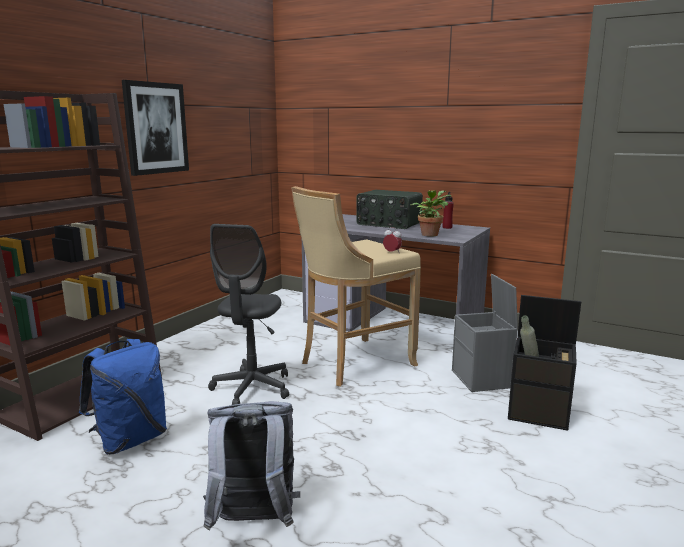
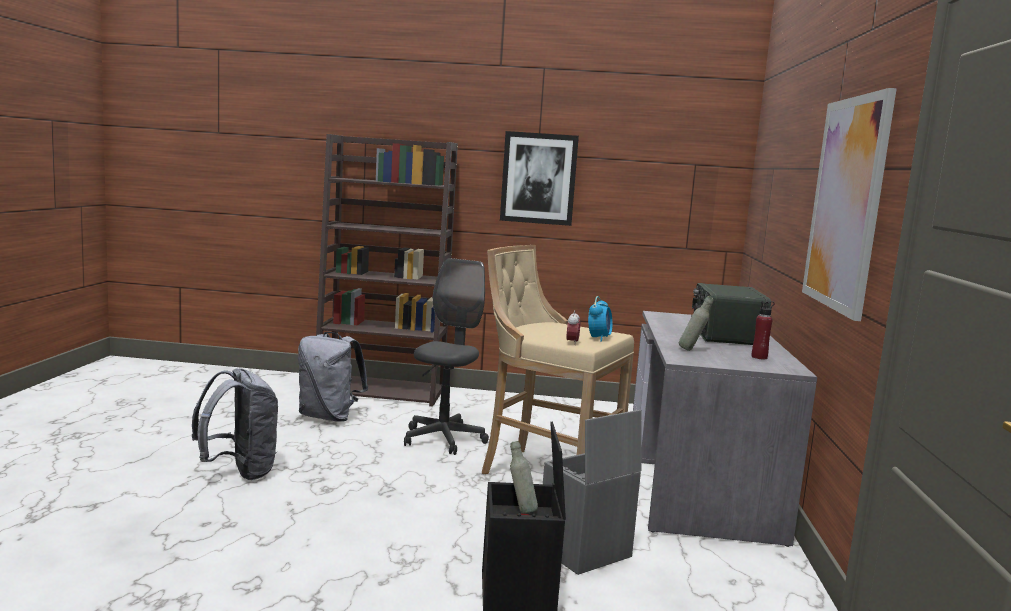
camera: 65 degrees right, 5 degrees down
(130, 440) = (329, 417): blue backpack -> grey backpack
(252, 388) = (443, 439): grey office chair -> grey office chair turned 120 degrees clockwise
(378, 246) = (599, 338): none -> alarm clock
(430, 234) = (692, 350): potted plant -> grey bottle
(490, 126) = (846, 203): none -> picture

